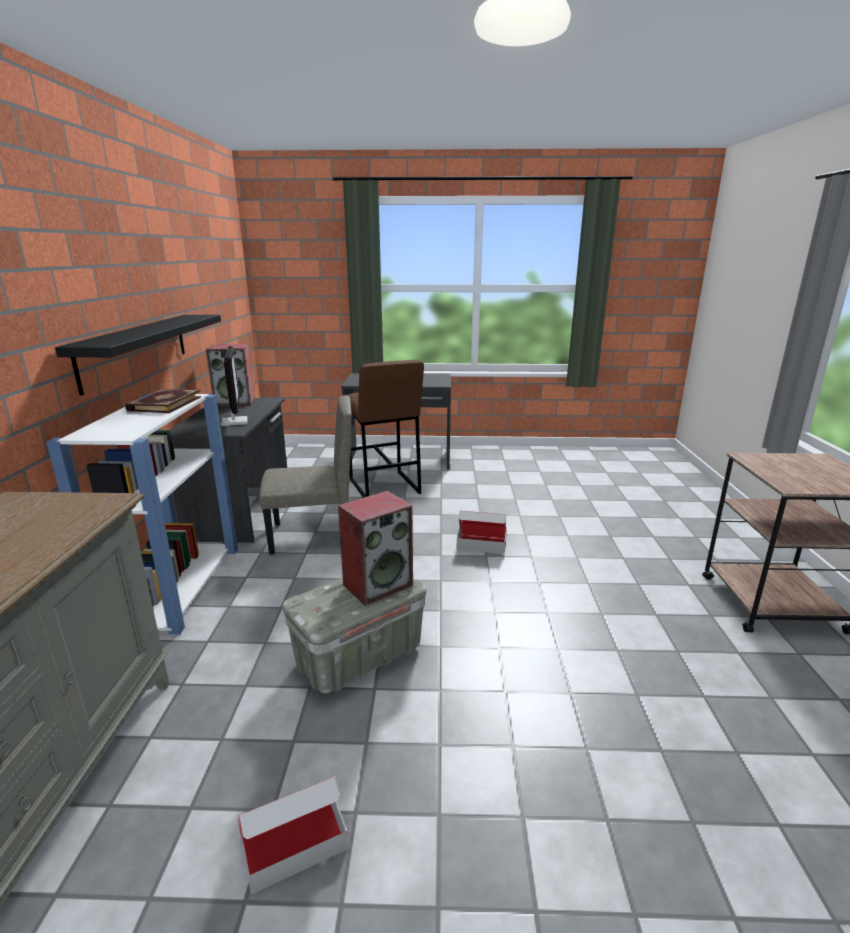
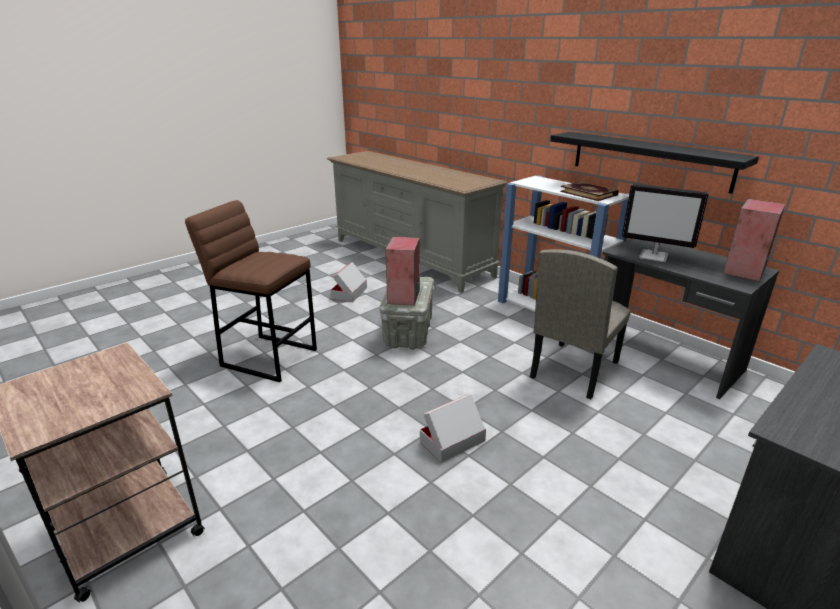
camera: 135 degrees right, 5 degrees up
(385, 487) = (668, 461): brown stool -> brown stool (267, 357)

